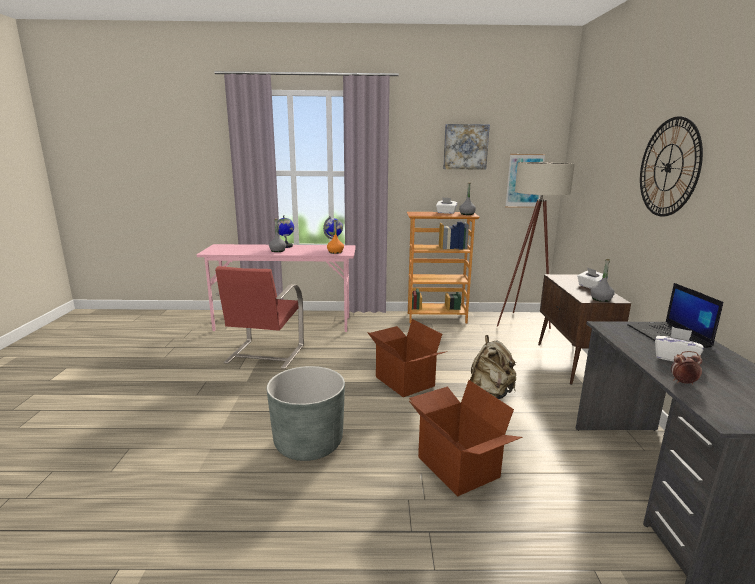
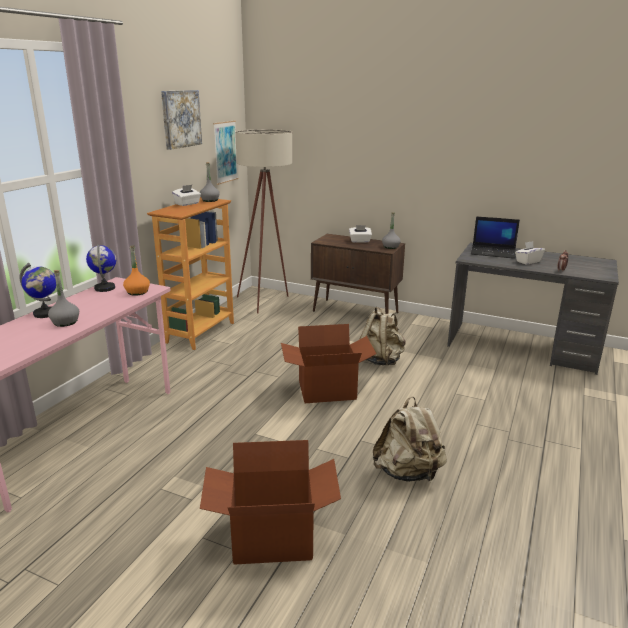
camera: 65 degrees left, 5 degrees up
(264, 354) = (167, 470): red chair -> none
(308, 443) = (408, 473): grey planter -> beige backpack
(456, 467) = (475, 406): cardboard box -> cardboard box (272, 539)
(668, 167) = (423, 132): wall clock -> none

